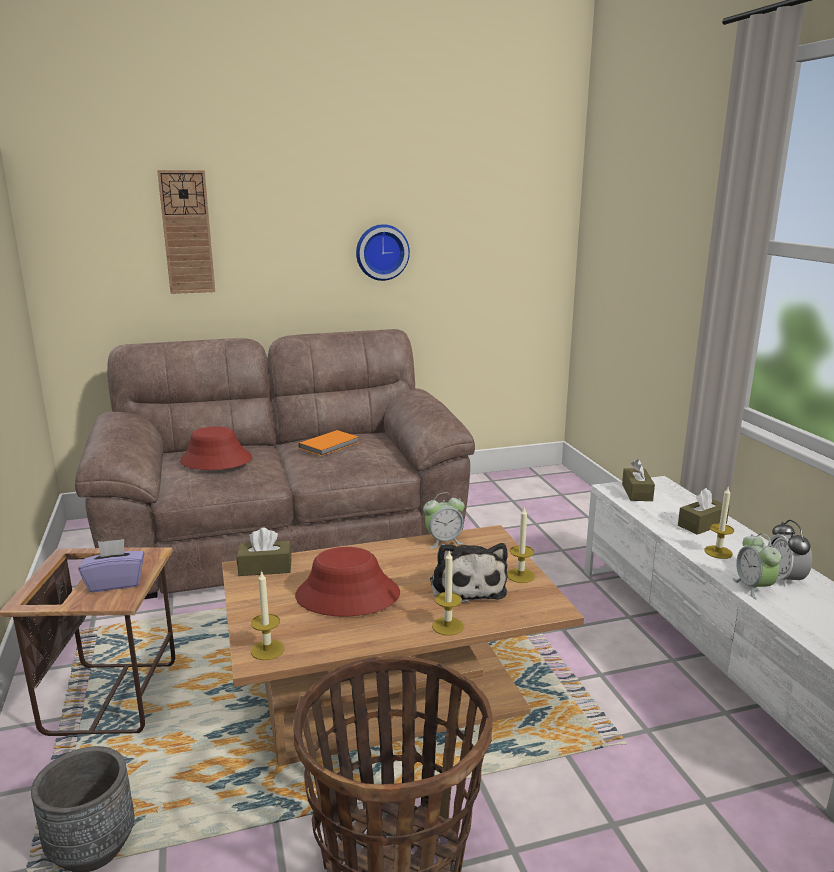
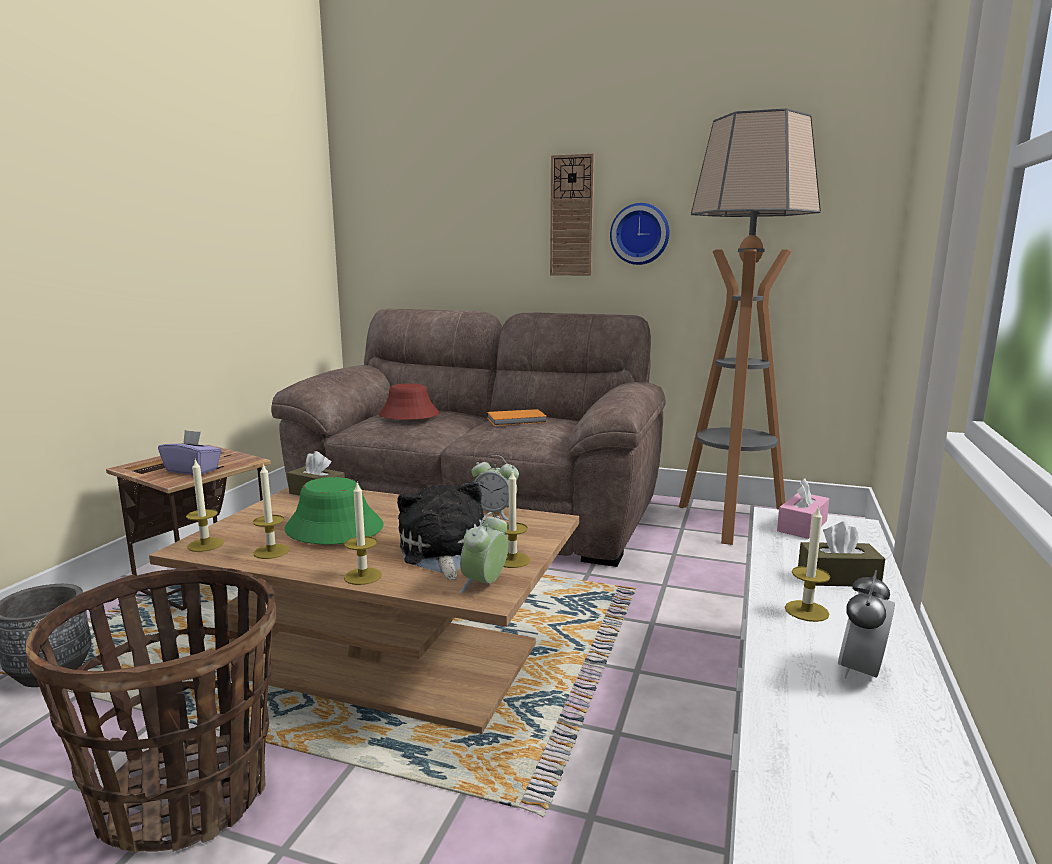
camera: 35 degrees right, 5 degrees down
(187, 232) = (456, 212): wall clock -> wall clock (572, 216)
(338, 634) = (271, 551): none -> candle
(347, 595) = (333, 528): red hat -> green hat
(466, 587) = (442, 553): plush toy -> plush toy turned 150 degrees clockwise
(486, 491) = (730, 521): none -> floor lamp
(637, 492) = (802, 526): brown tissue box -> pink tissue box
(753, 588) = (787, 663): alarm clock -> alarm clock (485, 584)

